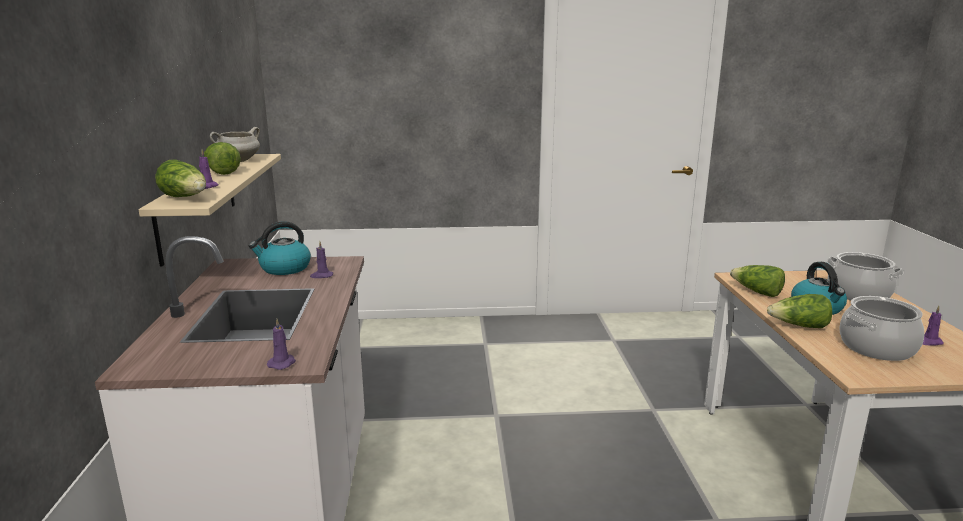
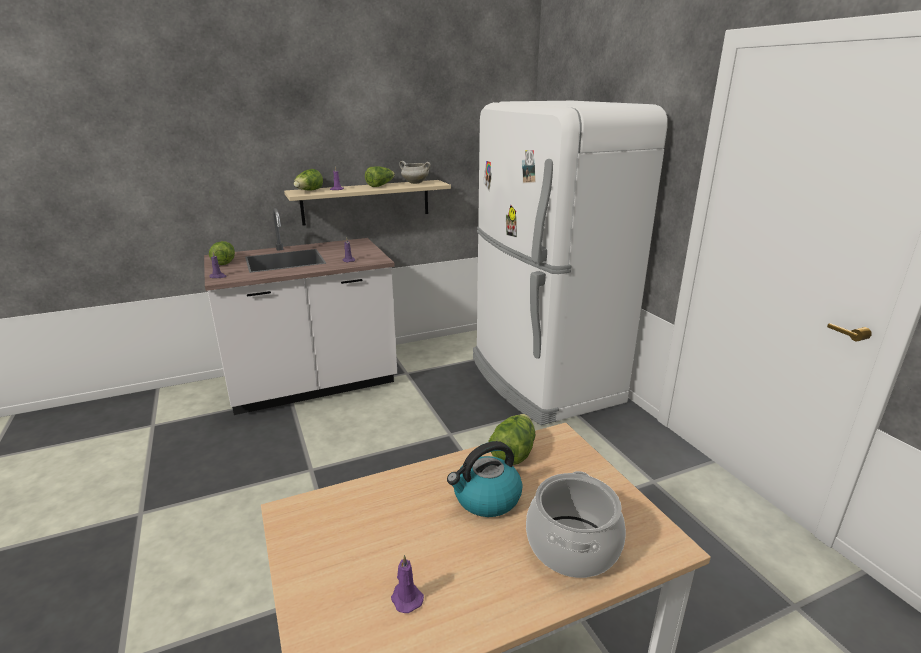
camera: 70 degrees right, 5 degrees up
(284, 268) = (357, 251): kettle -> none
(432, 343) = (542, 380): none -> white fridge
(799, 326) = (414, 479): lettuce -> lettuce (224, 261)
(876, 347) = (370, 539): cooking pot -> none

